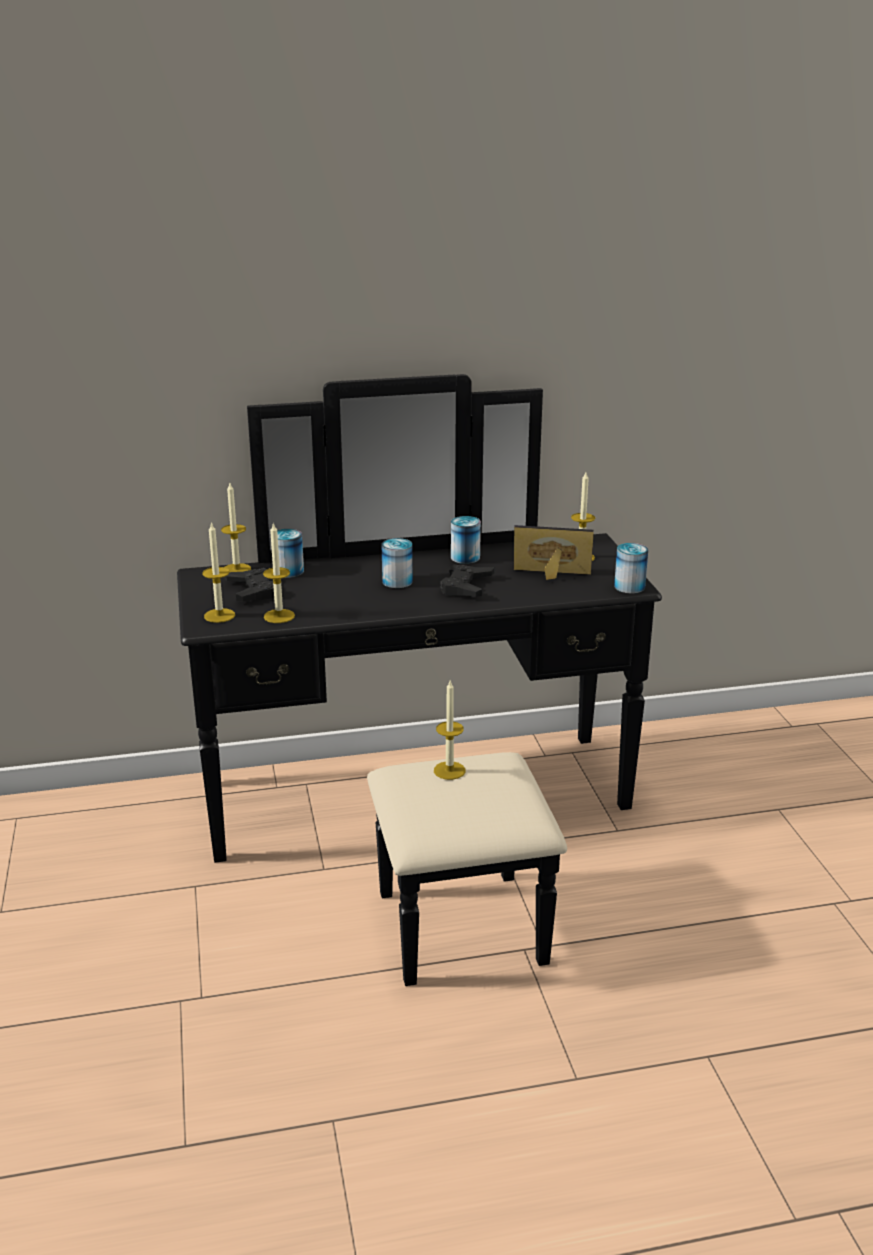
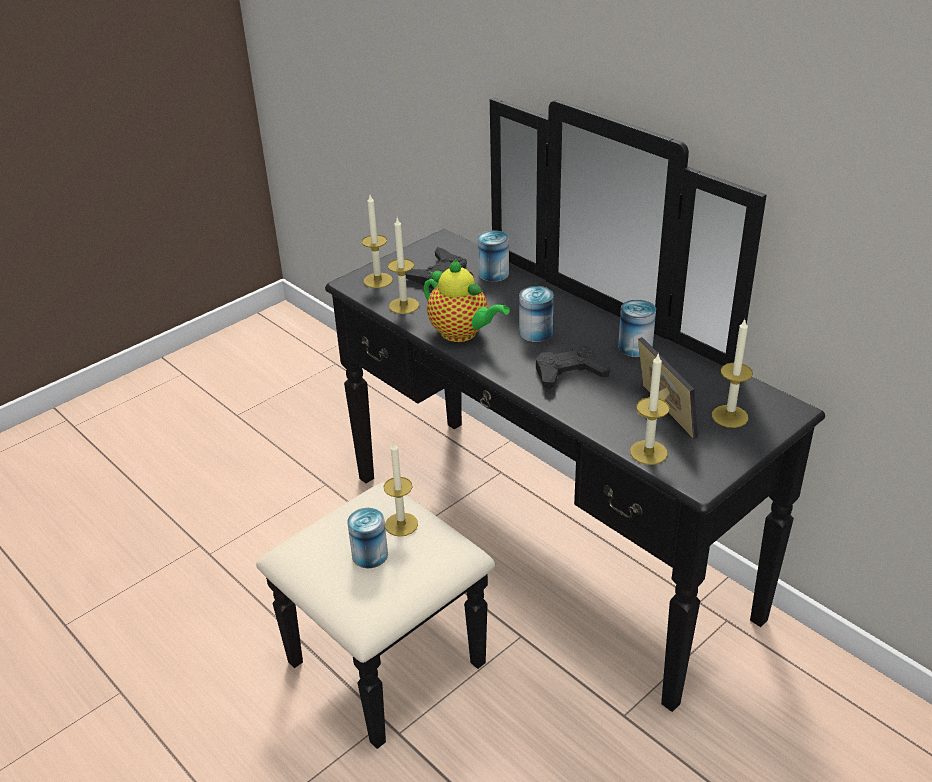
camera: 60 degrees right, 10 degrees up
(236, 569) = (469, 251): candle -> candle (648, 452)
(358, 606) = (462, 334): none -> teapot
(629, 586) = (694, 477): can -> can (370, 555)

